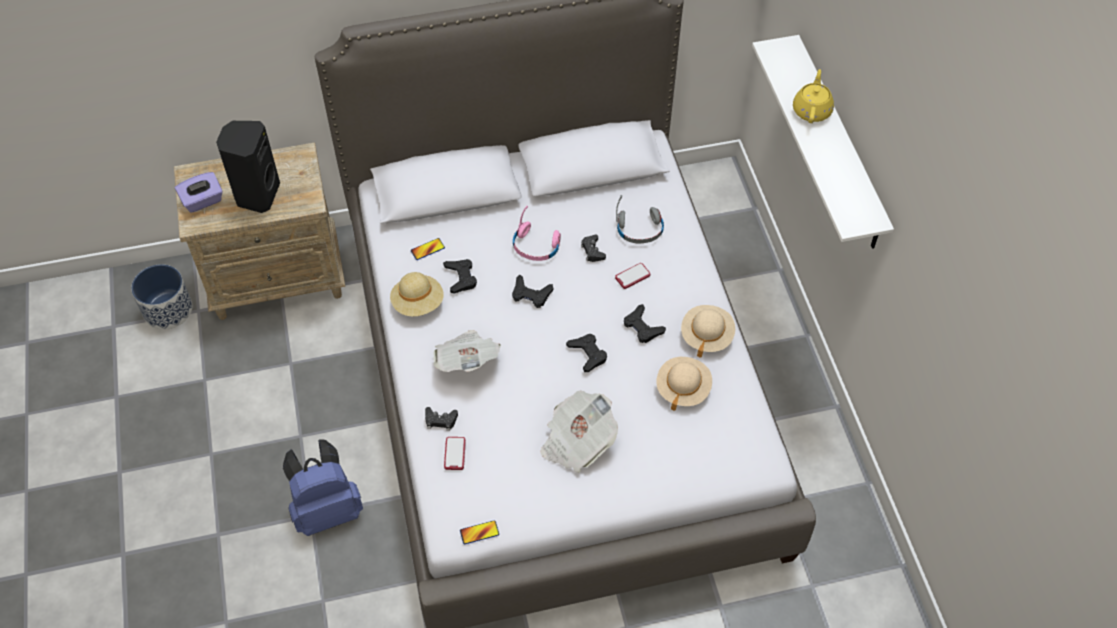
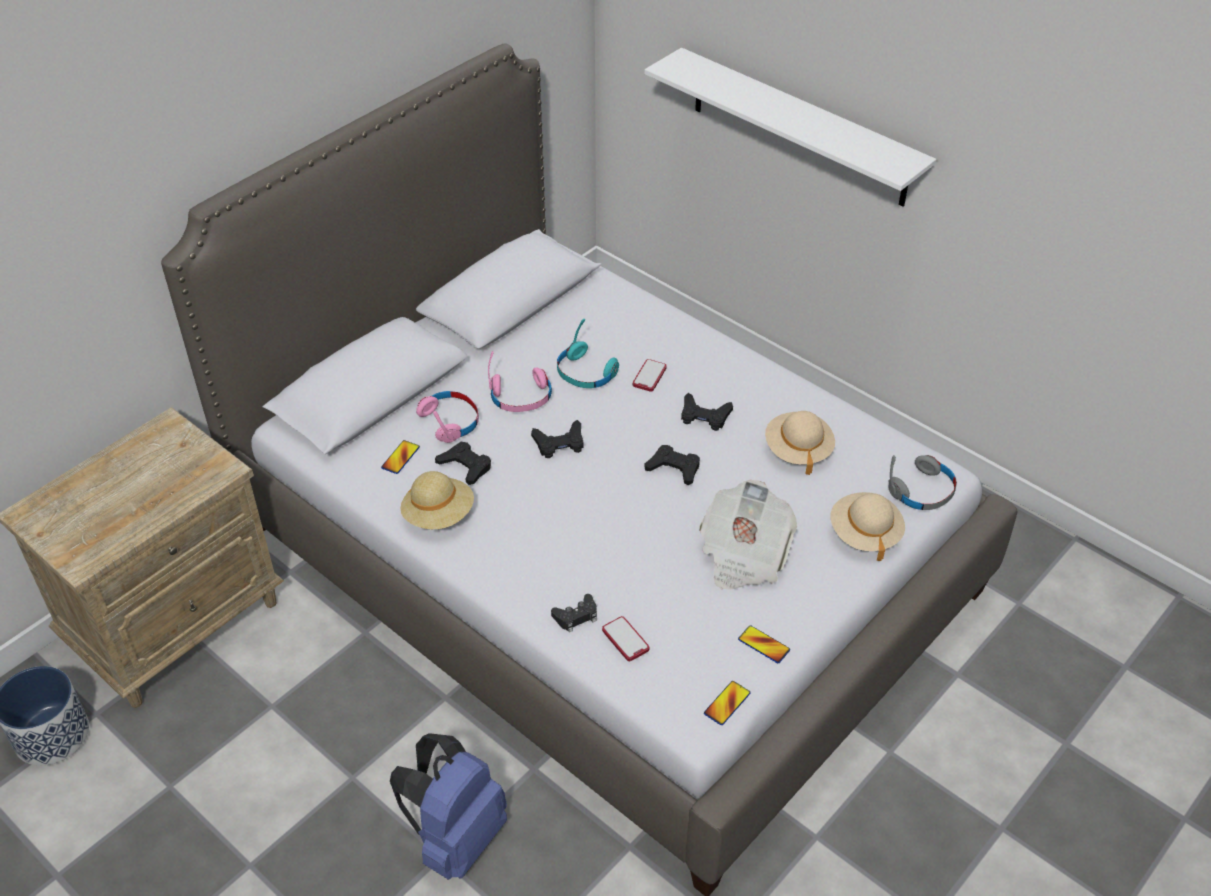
camera: 35 degrees left, 10 degrees down
(203, 201) = (73, 532): purple tissue box -> none
(256, 194) = (143, 492): black speaker -> none
(467, 361) = (550, 542): newspaper -> none
(478, 240) = (450, 421): none -> pink headphones
(535, 509) = (763, 645): none -> phone
(592, 251) = (585, 373): black game controller -> turquoise headphones
(640, 230) = (616, 332): grey headphones -> grey headphones (923, 491)
(706, 335) = (774, 392): beige hat -> beige hat (864, 534)
(812, 110) = (760, 99): yellow teapot -> none

